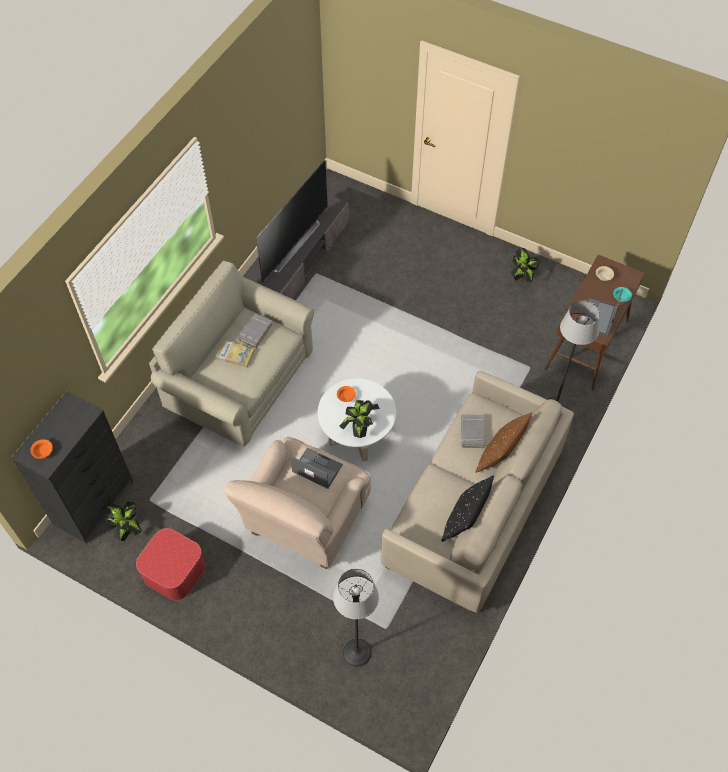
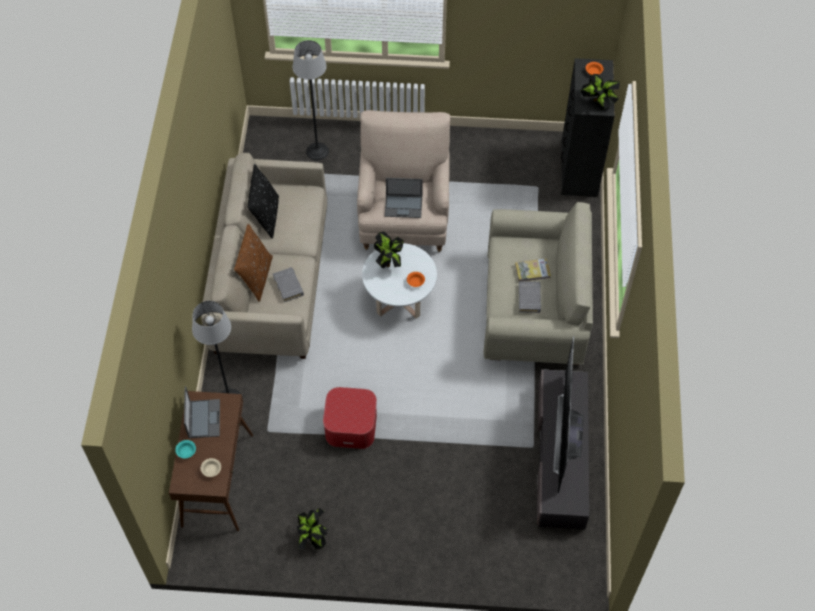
camera: 155 degrees right, 0 degrees up
(128, 528) = (539, 162): potted plant -> potted plant (598, 103)
(174, 571) = (483, 149): ottoman -> ottoman (351, 425)

